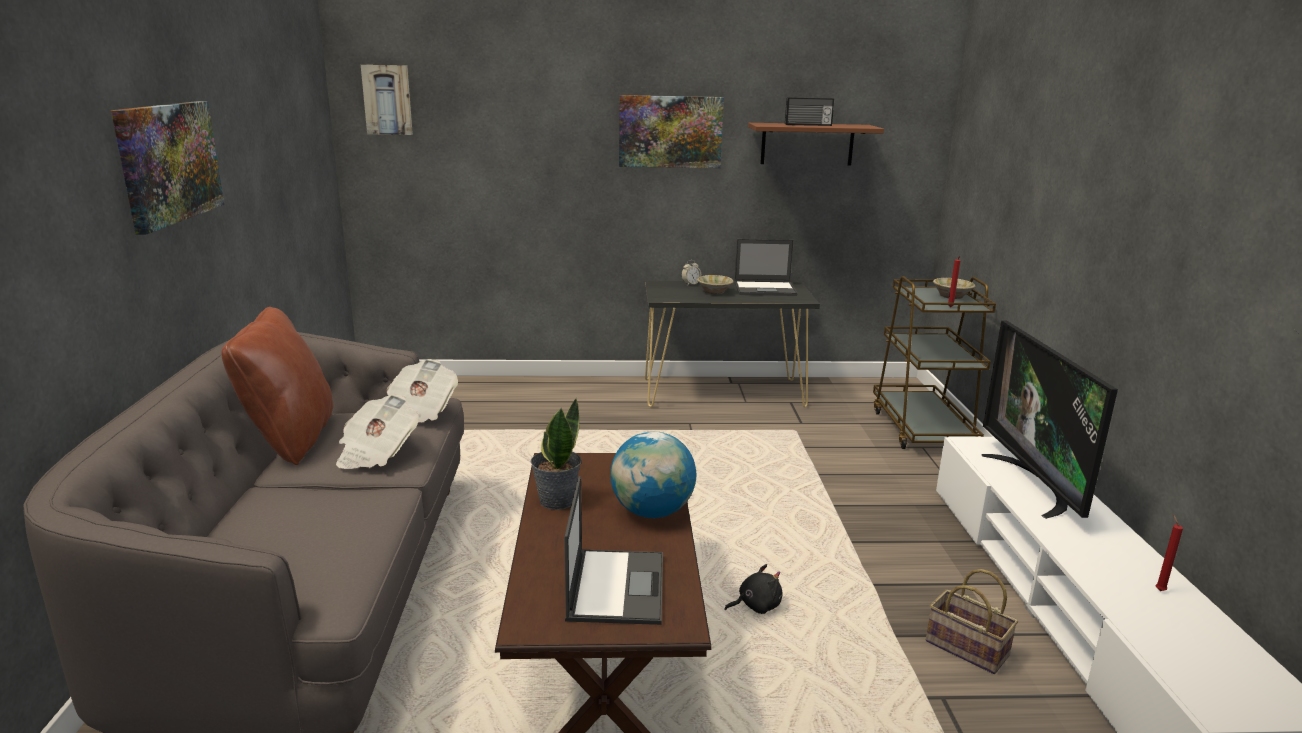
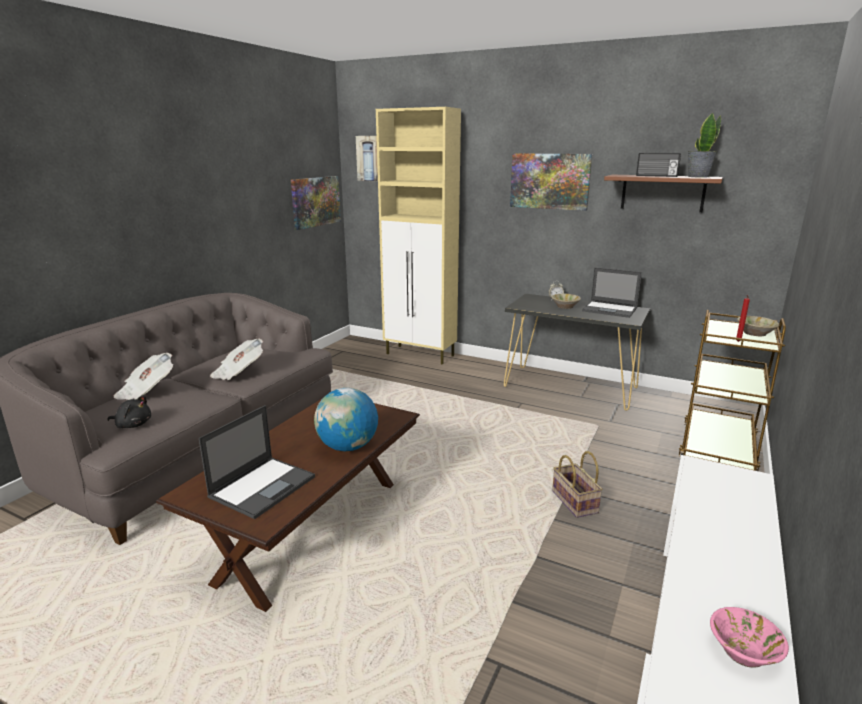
camera: 30 degrees right, 0 degrees up
(169, 163) = (166, 187): picture -> picture (315, 201)
(290, 440) = (212, 357): brown pillow -> none
(420, 411) = (291, 354): newspaper -> newspaper (146, 391)
(500, 386) = (420, 355): none -> beige cabinet
(556, 500) = (302, 424): potted plant -> potted plant (698, 177)
(756, 605) = (431, 541): black plush toy -> black plush toy (133, 425)
(964, 648) = (561, 634): basket -> basket (573, 501)
(1034, 484) = (723, 515): television -> none
(1159, 590) = (743, 651): red candle -> pink bowl

